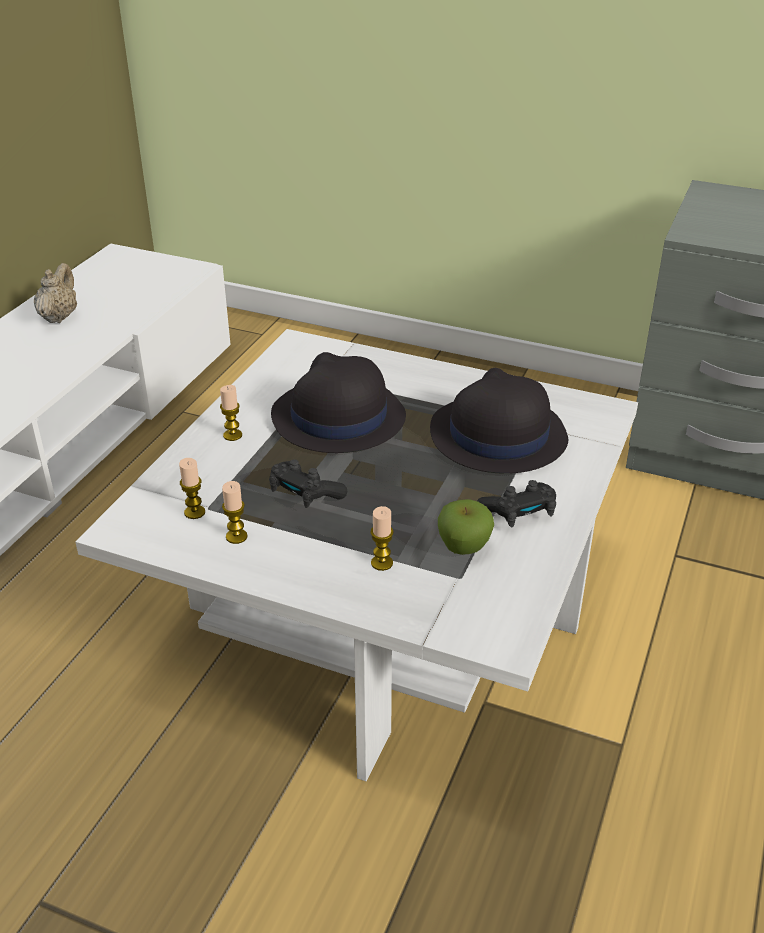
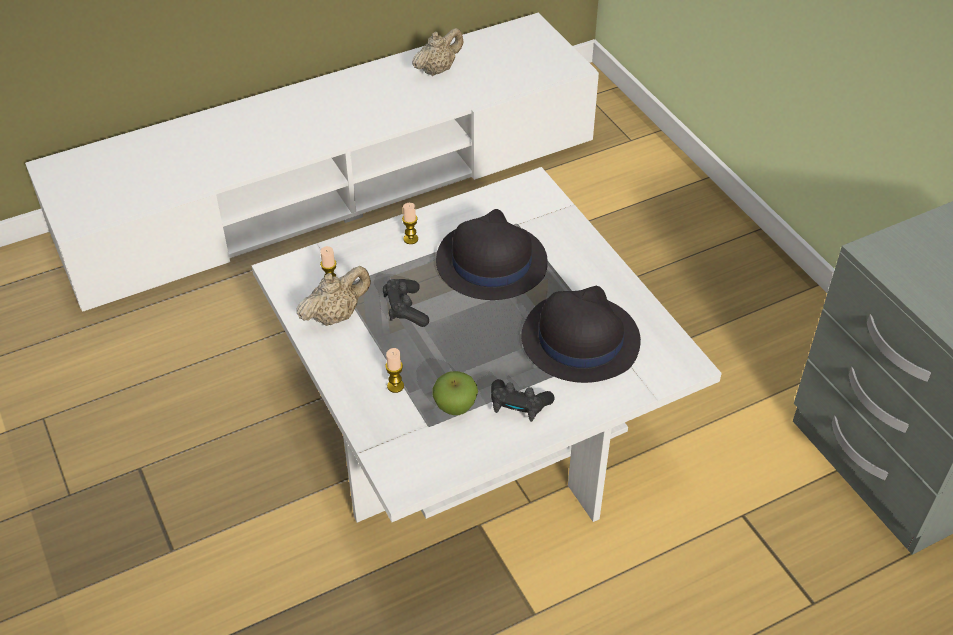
camera: 40 degrees right, 10 degrees up
(236, 536) = (335, 315): candle -> beige teapot

